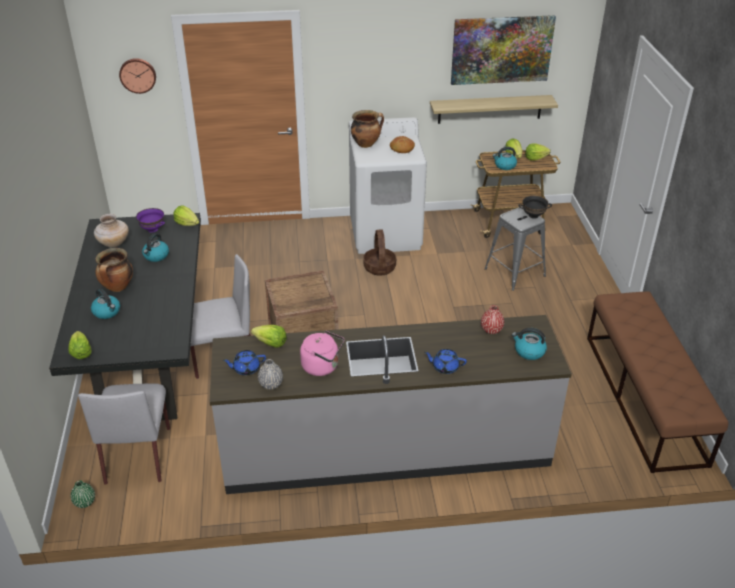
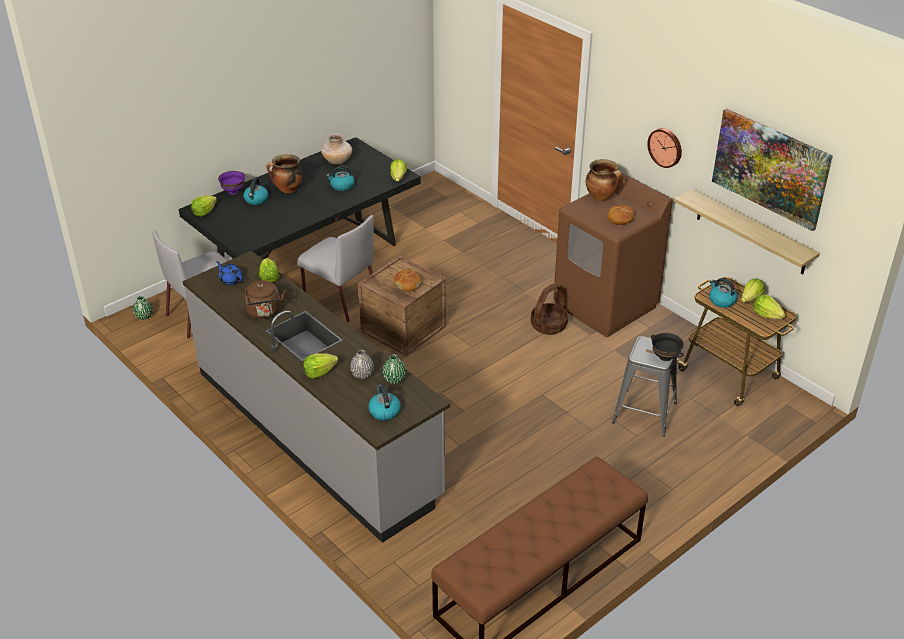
camera: 55 degrees right, 0 degrees up
(138, 75) = (468, 36): wall clock -> wall clock (666, 147)
(152, 229) = (373, 168): purple bowl -> purple bowl (233, 192)
(271, 384) = (223, 298): grey vase -> grey vase (362, 375)
(307, 292) = (408, 284): none -> bread
(322, 366) = (264, 312): pink kettle -> brown kettle
(386, 233) = (605, 306): white washing machine -> brown washing machine
(445, 367) = (319, 372): blue teapot -> lettuce
(491, 330) = (394, 379): red vase -> green vase

